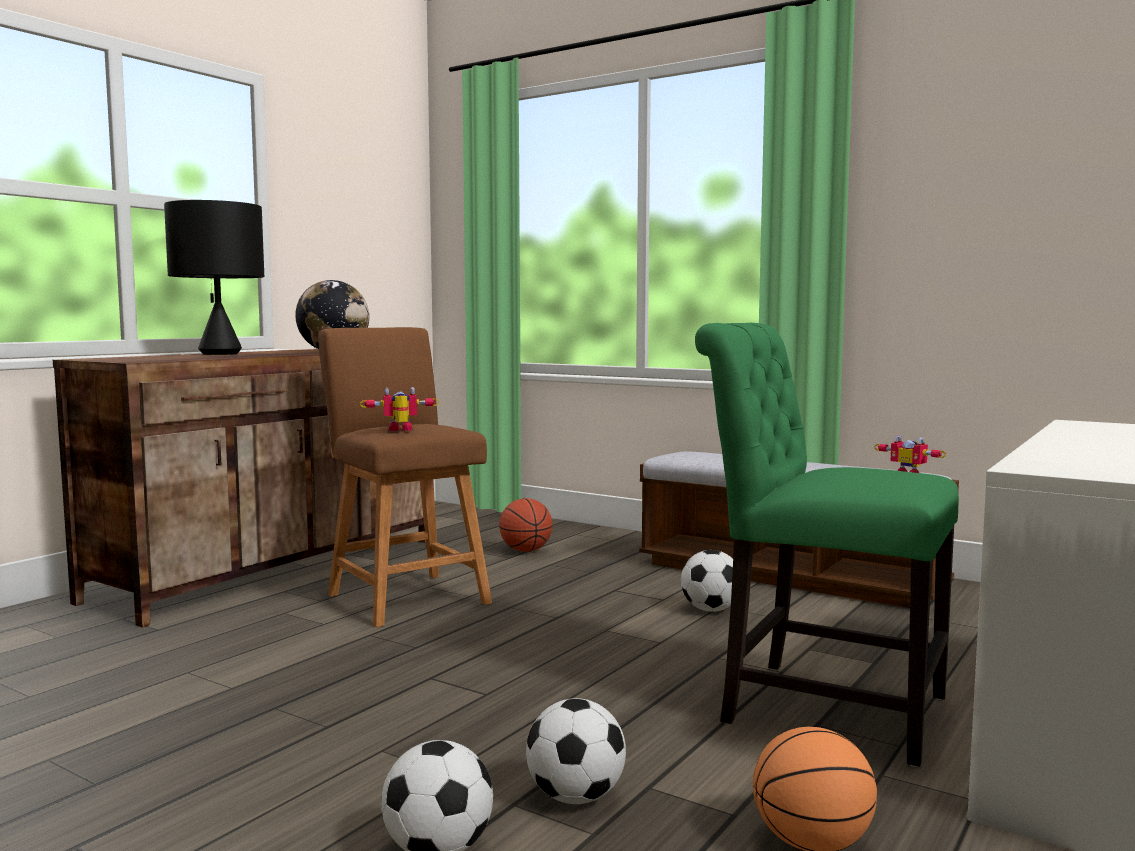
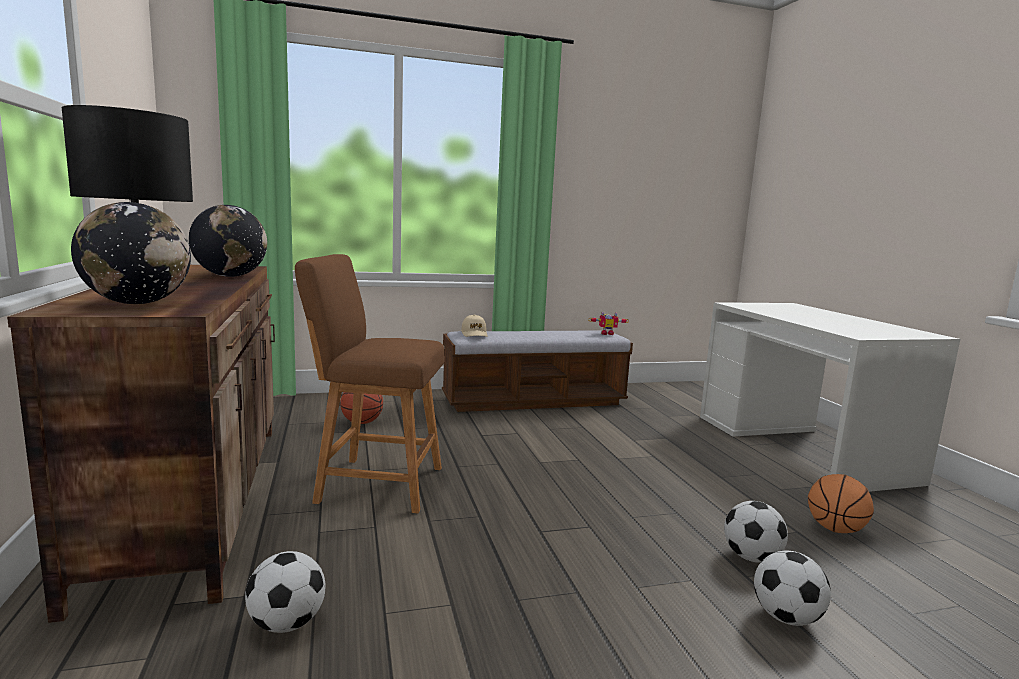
camera: 50 degrees left, 5 degrees up
(148, 358) = (138, 303): none -> globe
(400, 430) = (412, 348): toy robot -> none
(691, 454) = (474, 334): none -> beige cap
(711, 610) = (551, 432): football -> football (287, 623)
(819, 706) = (701, 467): green chair -> none

